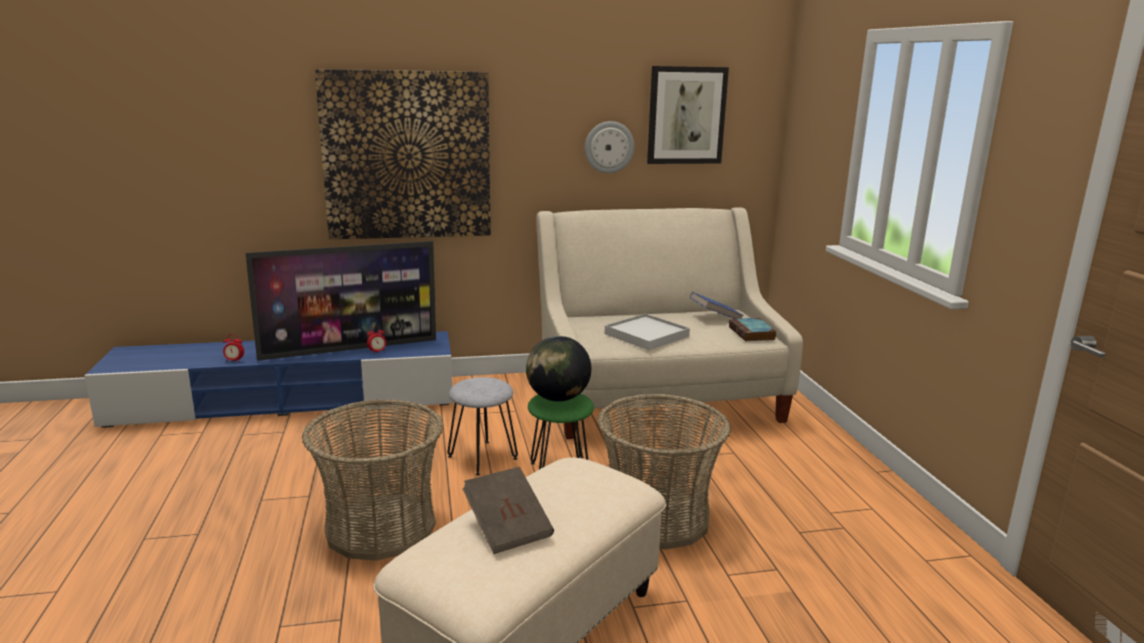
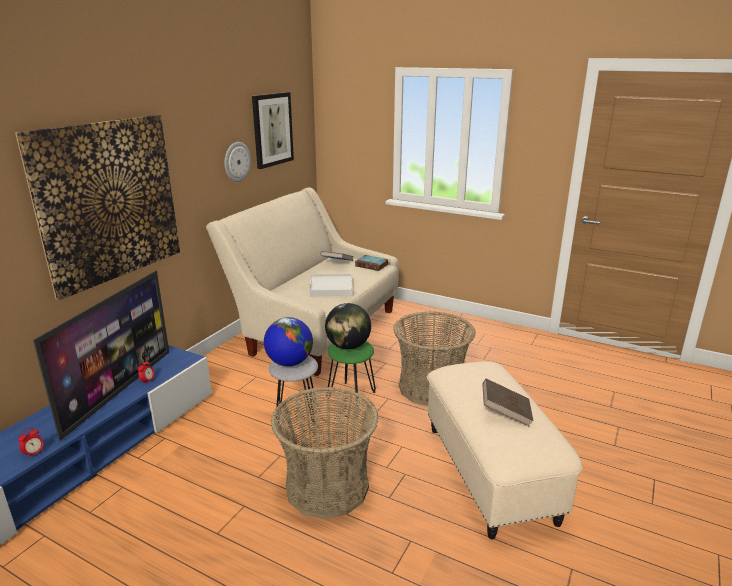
camera: 50 degrees left, 5 degrees up
(477, 384) = (289, 362): none -> globe

